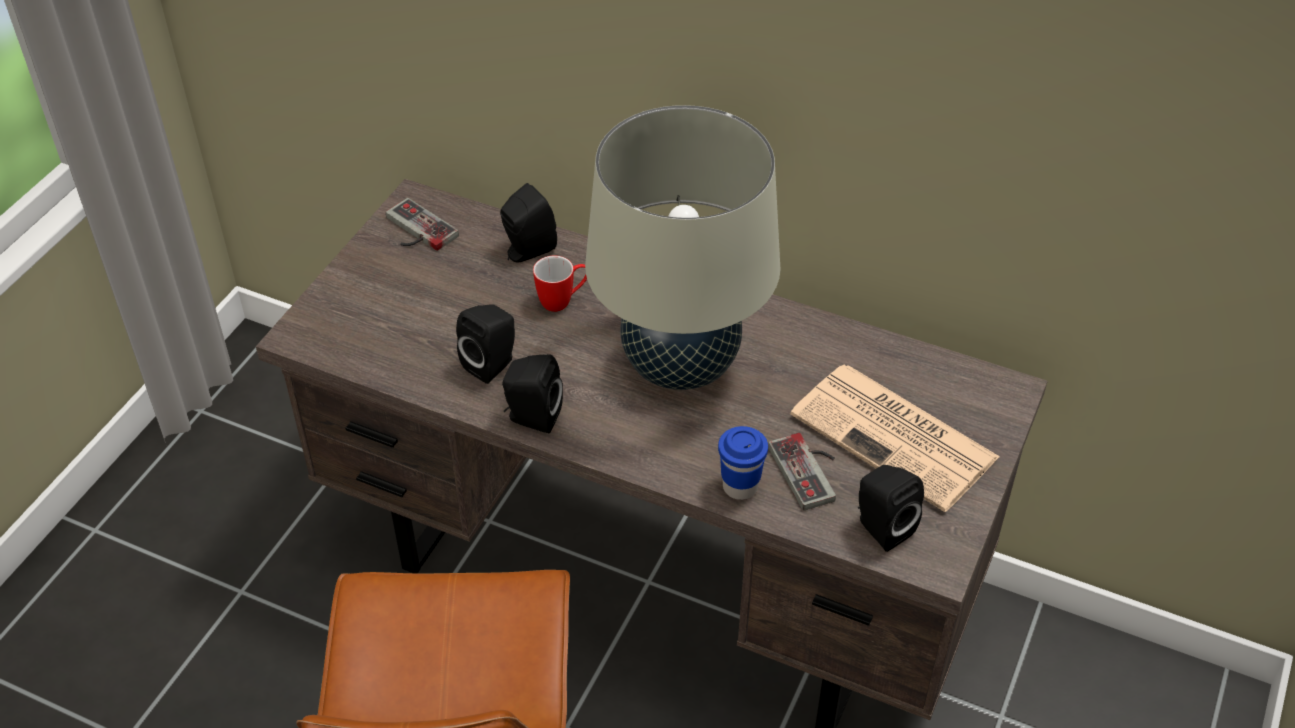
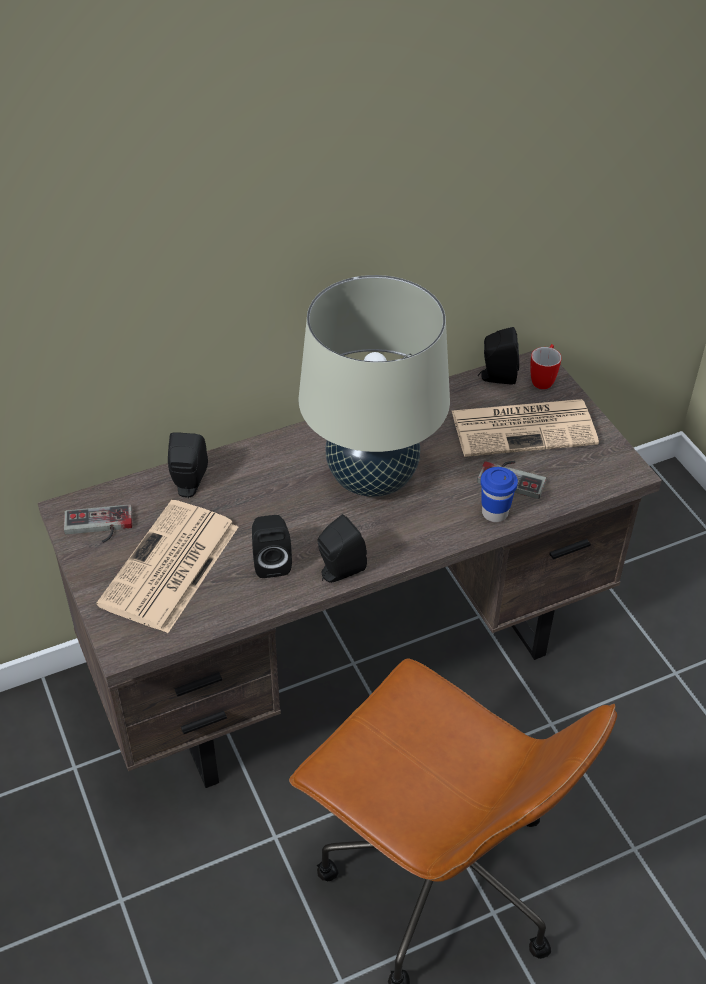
camera: 50 degrees left, 0 degrees up
(415, 304) = (169, 568): none -> newspaper
(563, 301) = (255, 496): mug -> mug (543, 379)
(881, 527) = (582, 476): black speaker -> black speaker (496, 377)

